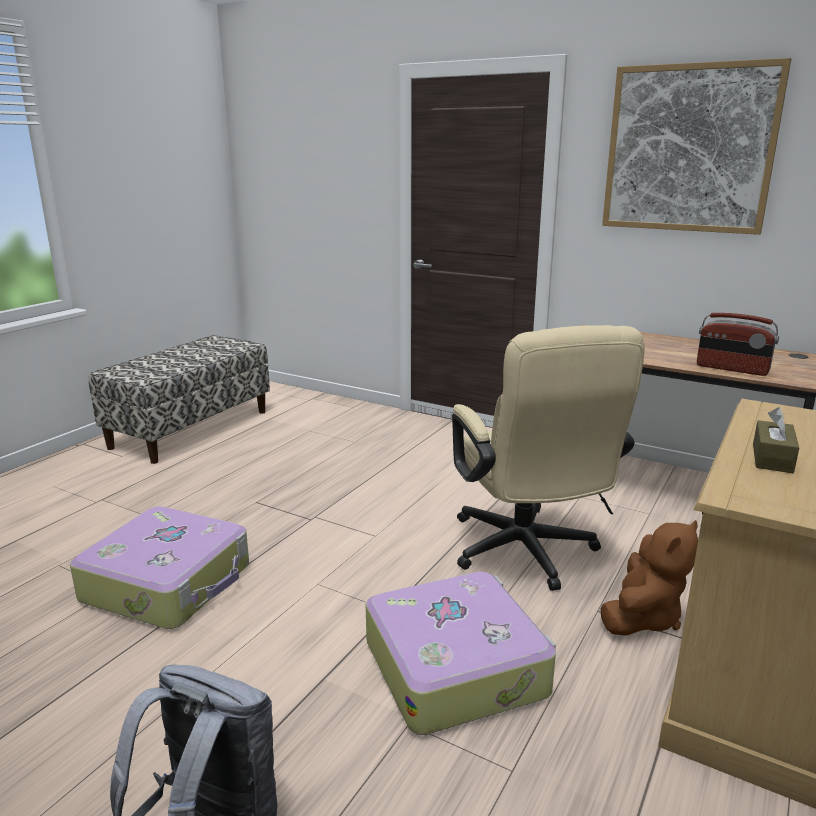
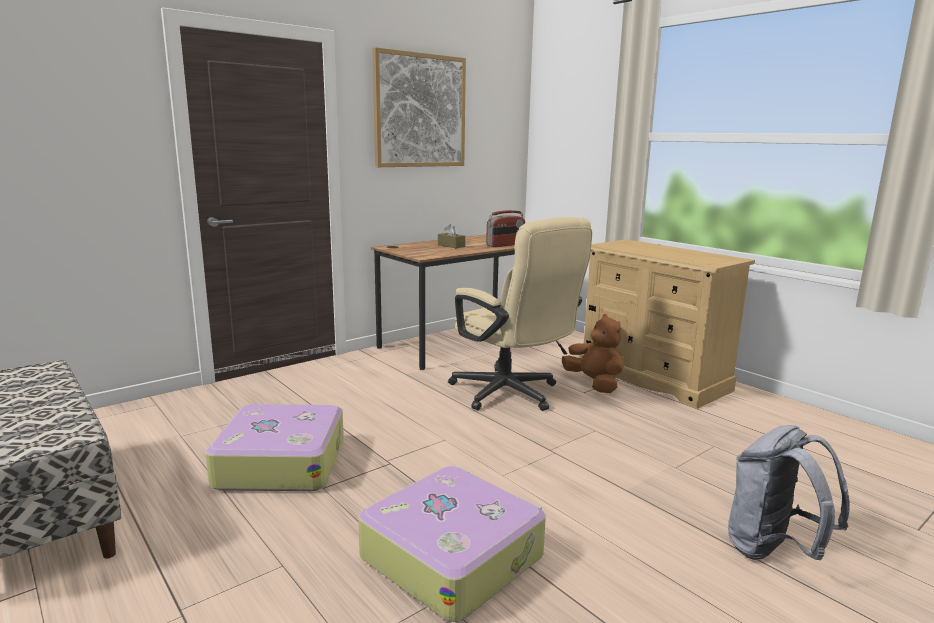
camera: 70 degrees left, 5 degrees down
(456, 666) = (624, 442): suitcase -> suitcase (281, 462)
(527, 555) = (512, 395): beige office chair -> beige office chair turned 45 degrees clockwise
(772, 458) = (668, 254): brown tissue box -> brown tissue box (451, 246)

